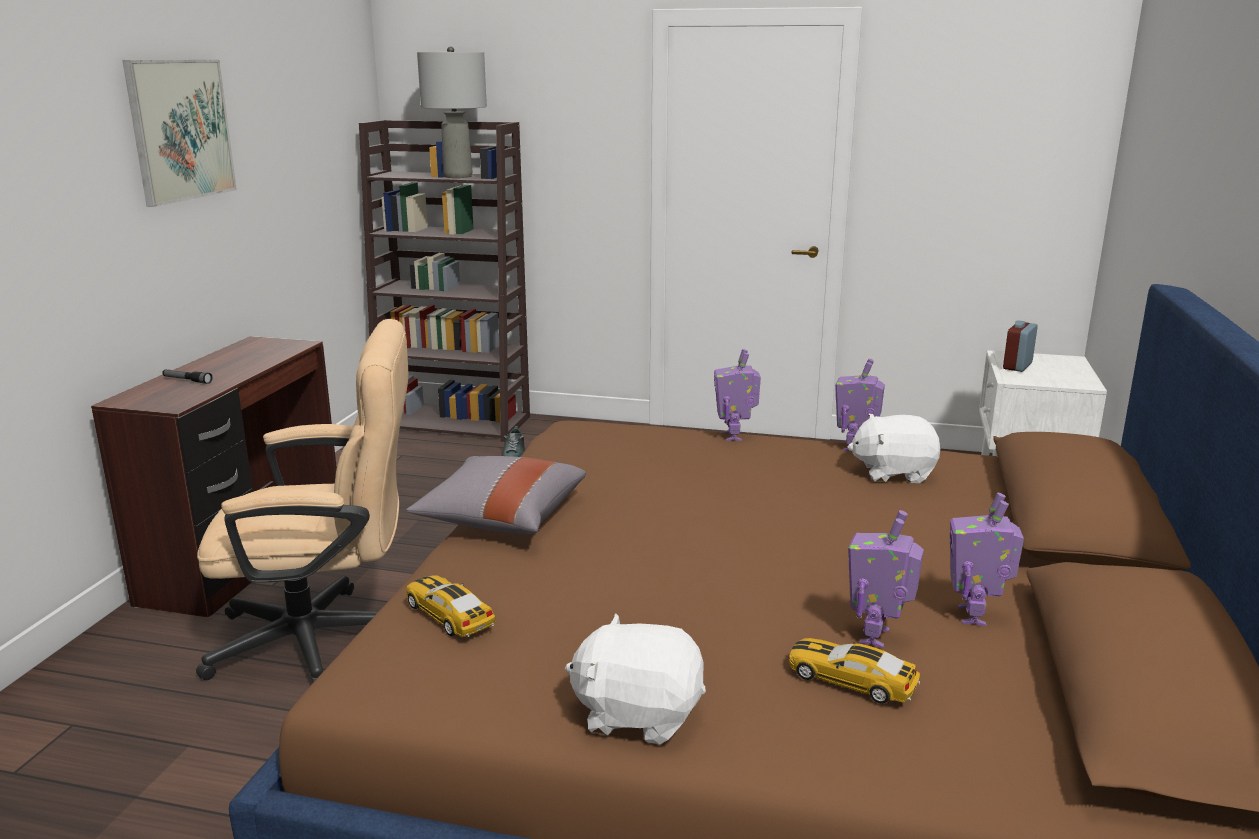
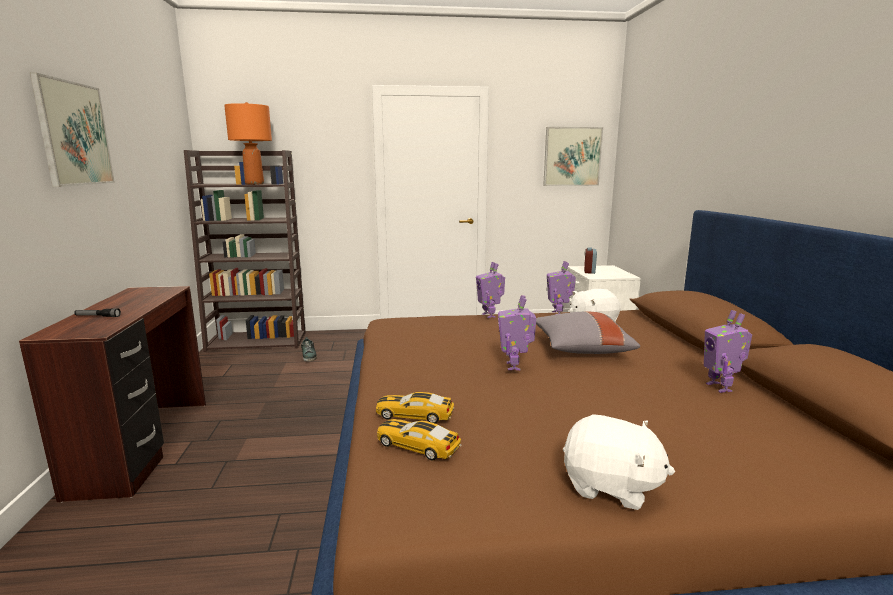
camera: 20 degrees left, 5 degrees down
(326, 639) = (239, 493): beige office chair -> none
(458, 176) = (254, 184): grey table lamp -> orange table lamp
(501, 518) = (392, 377): grey pillow -> grey pillow (580, 348)
(638, 714) = (610, 486): white plush toy -> white plush toy turned 150 degrees counterclockwise
(850, 680) = (706, 435): toy car -> toy car (414, 415)
(877, 636) = (689, 407): toy robot -> toy robot (514, 366)
(1023, 139) = (572, 156): none -> picture

